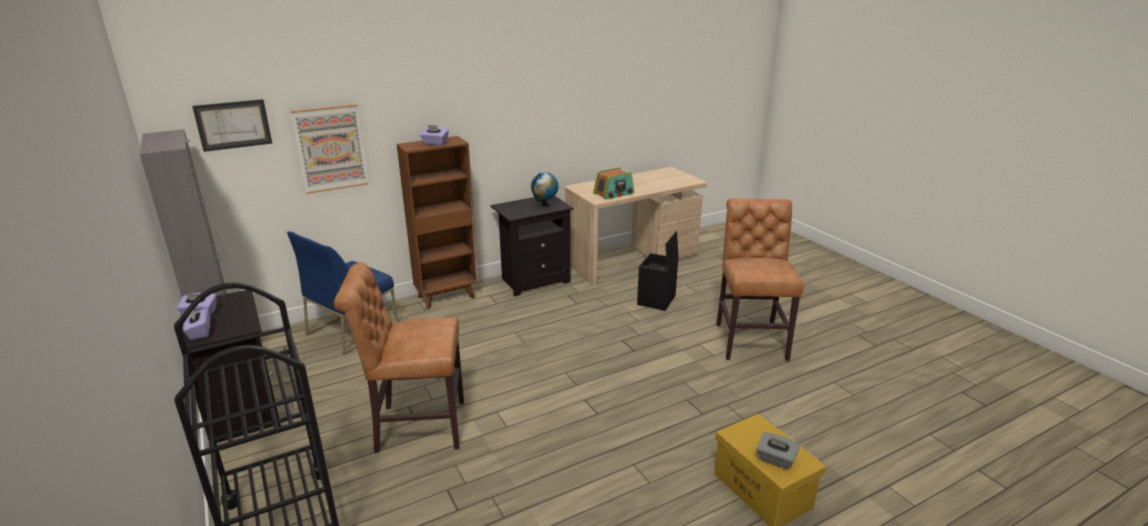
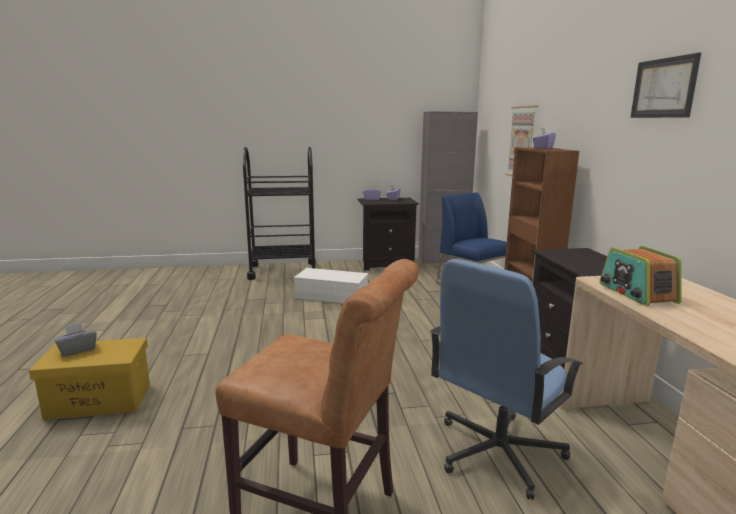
camera: 110 degrees right, 10 degrees down
(233, 125) = (496, 114): picture -> picture (663, 88)
(415, 426) = (333, 296): brown chair -> white storage box
(545, 205) = (589, 265): globe -> none
(656, 300) = (497, 452): black storage box -> blue office chair

